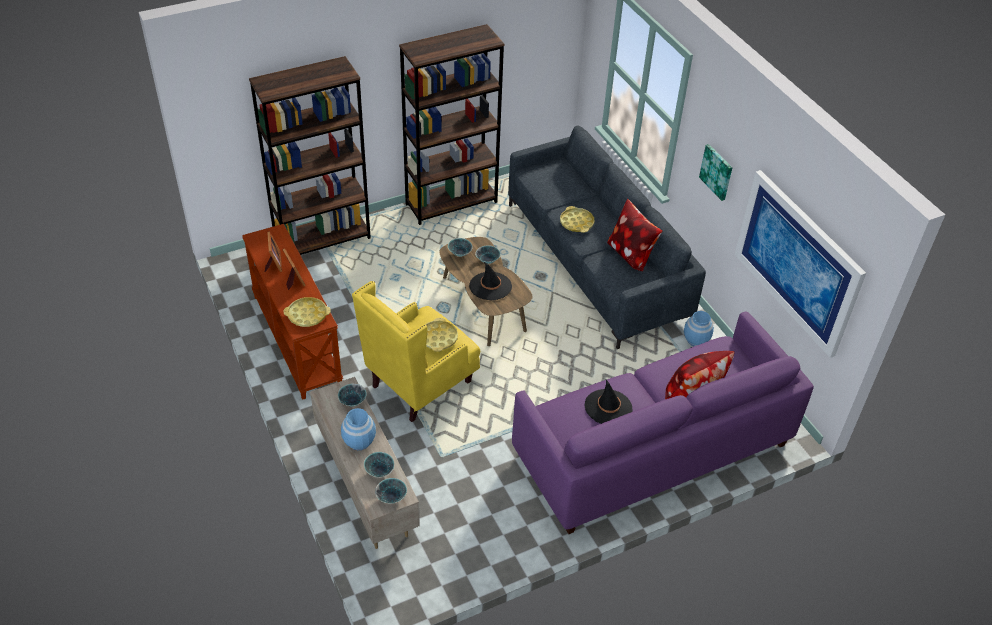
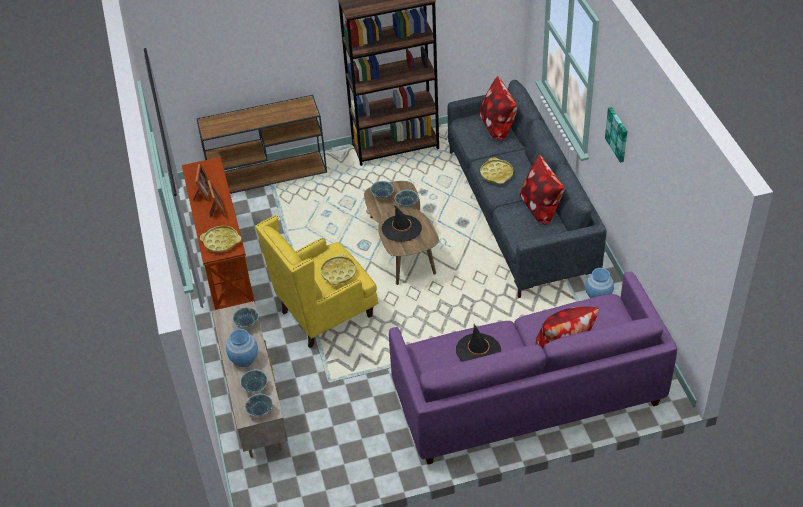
camera: 15 degrees right, 0 degrees up
(322, 239) = (268, 173): brown bookcase -> brown console table
(564, 174) = (497, 126): none -> pillow
(797, 262) = (672, 227): picture -> none

